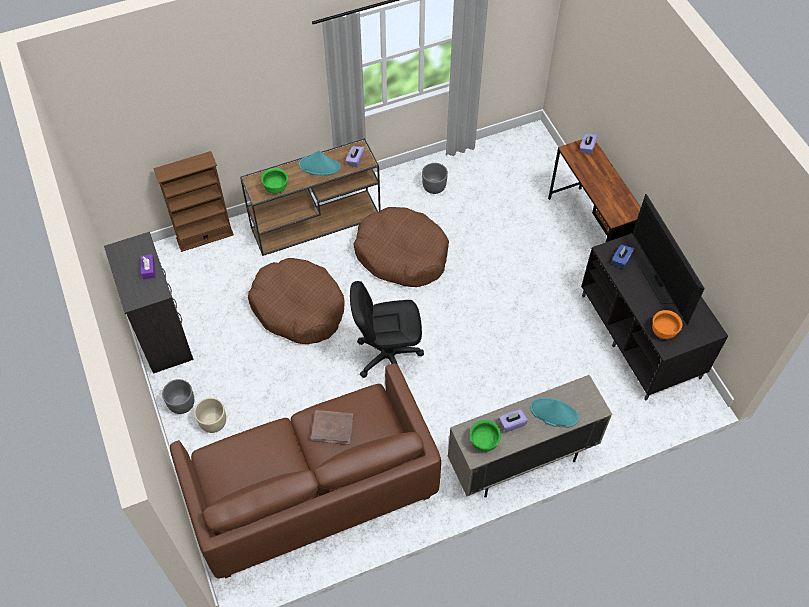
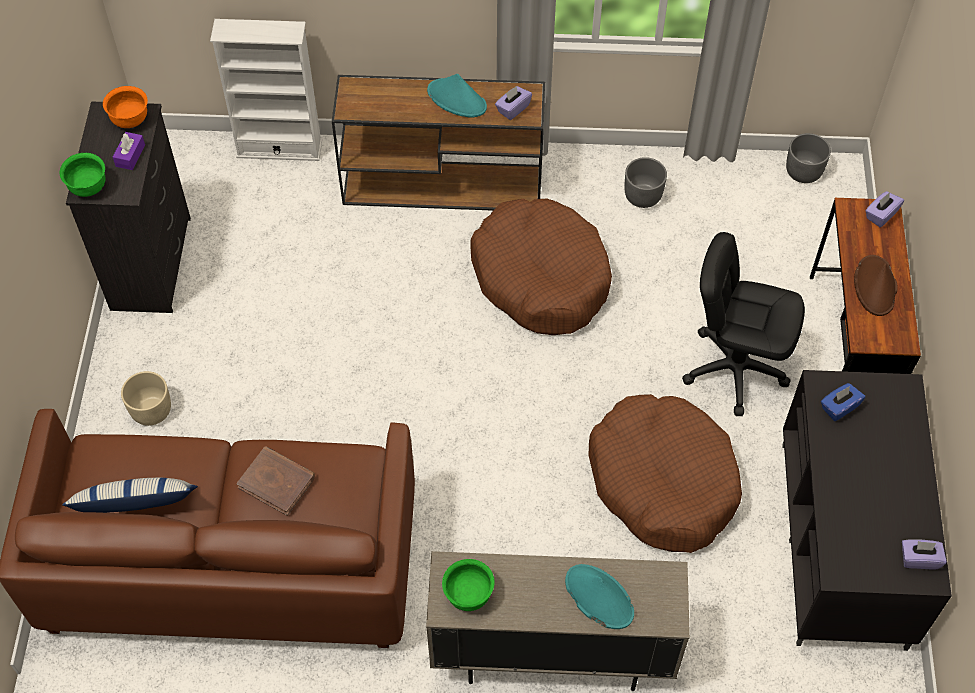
camera: 25 degrees right, 0 degrees up
(181, 404) = (124, 368): grey planter -> grey planter (803, 172)
(205, 236) = (279, 148): brown bookcase -> white bookcase
(256, 476) = (136, 506): none -> pillow
(276, 188) = (378, 109): green bowl -> green bowl (88, 188)
(298, 308) = (352, 297): brown dog bed -> brown dog bed (662, 481)
(388, 356) = (441, 417): black office chair -> black office chair (734, 369)
(512, 423) = (526, 585): purple tissue box -> purple tissue box (919, 559)
(605, 187) = (875, 286): none -> brown hat
(659, 281) = (883, 464): television -> none
(663, 331) = (846, 545): orange bowl -> orange bowl (130, 120)

